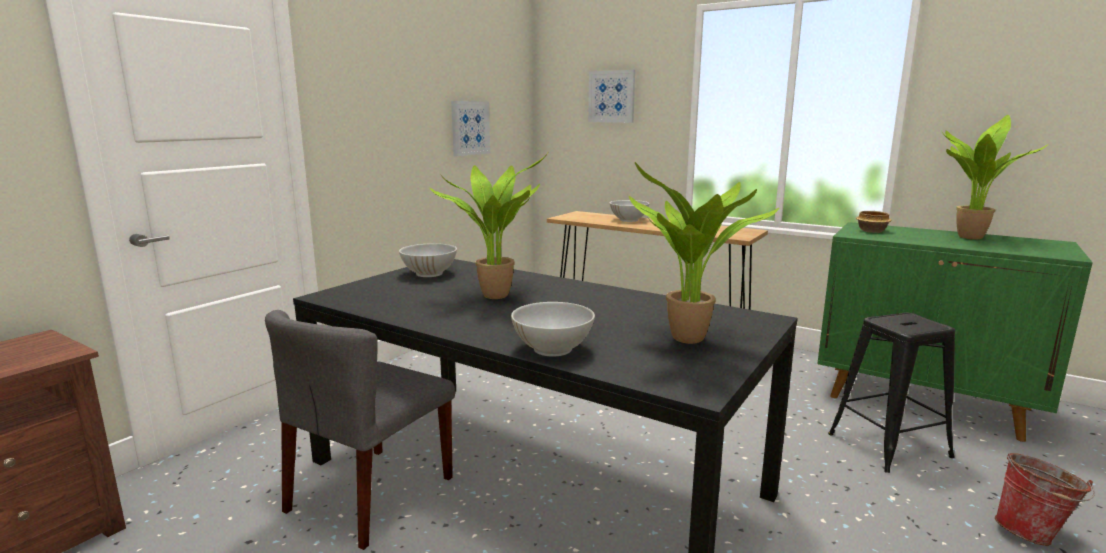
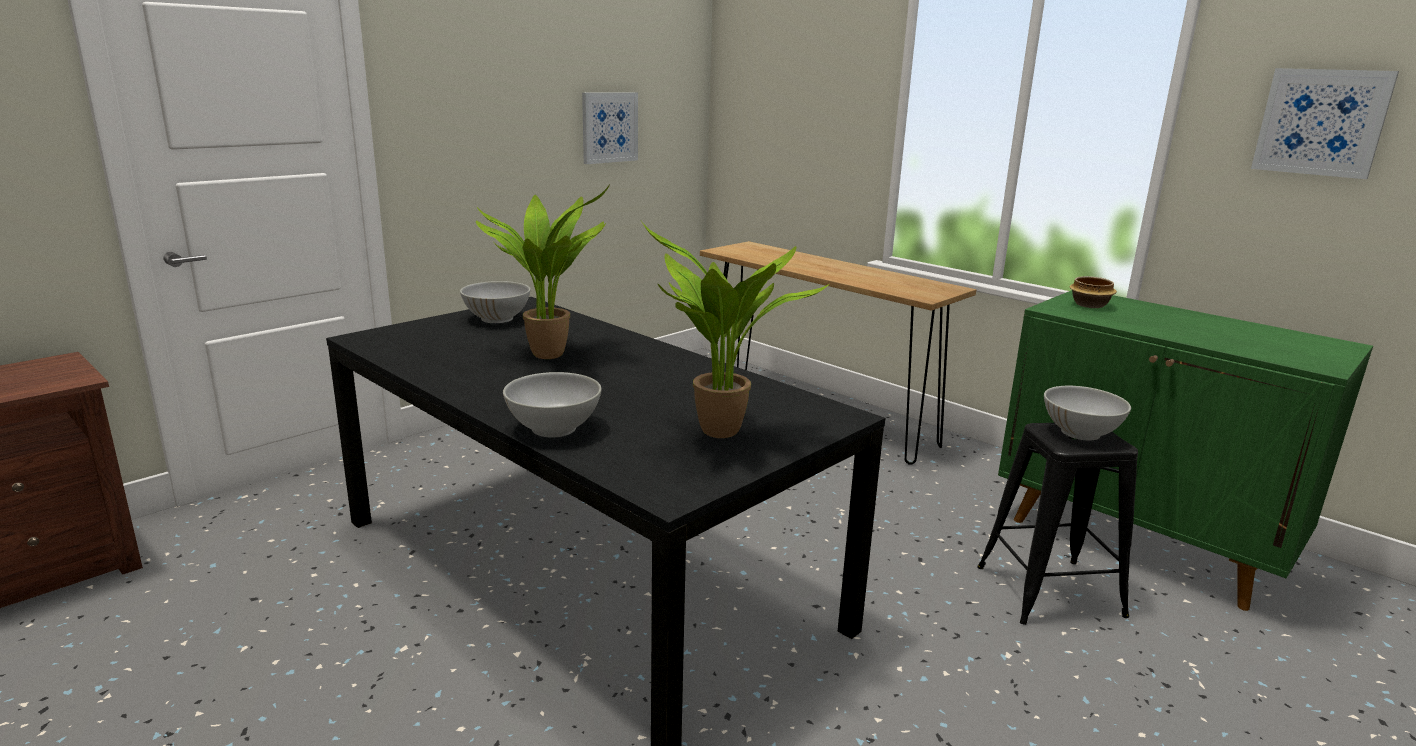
camera: 10 degrees right, 5 degrees up
(371, 495) = (396, 567): grey chair -> none
(612, 96) = (802, 90): picture -> picture (1321, 122)
(629, 220) = (803, 260): white bowl -> white bowl (1080, 433)
(966, 237) = (1215, 325): potted plant -> none
(1033, 534) = (1165, 724): bucket -> none

